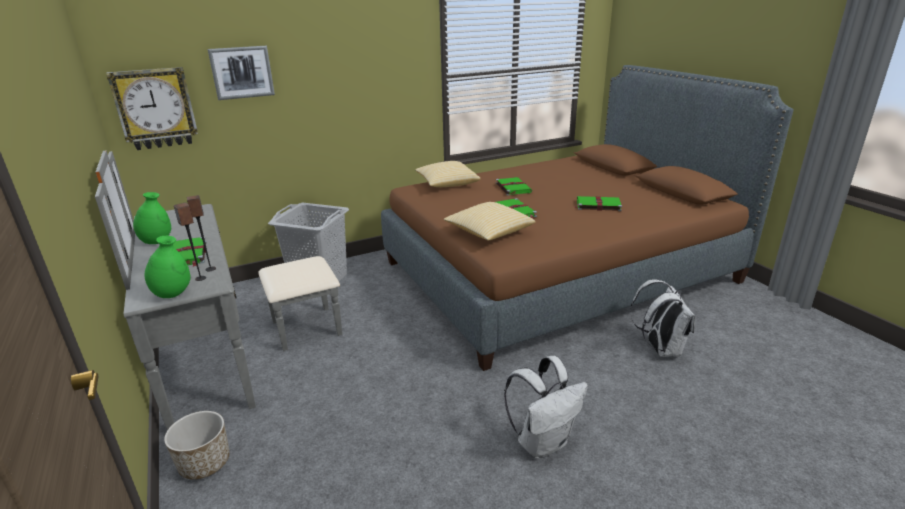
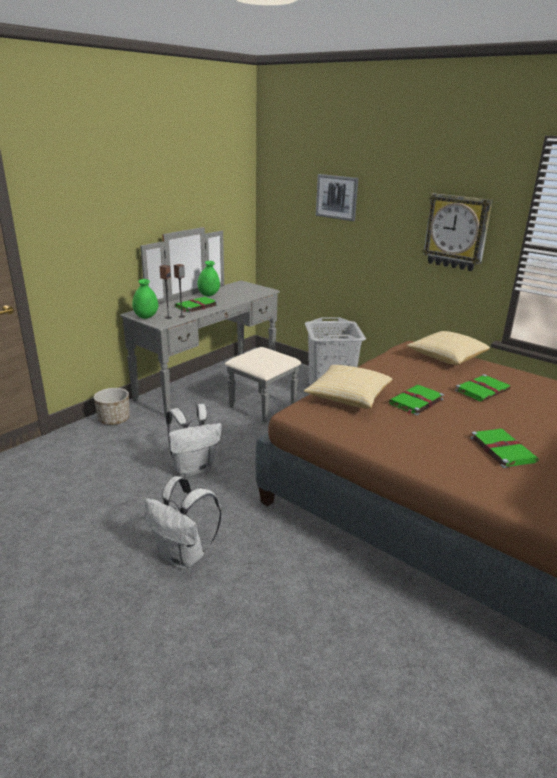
camera: 65 degrees right, 0 degrees up
(155, 108) = (281, 212): wall clock -> wall clock (456, 232)
(660, 349) = (388, 630): white backpack -> white backpack (193, 468)

